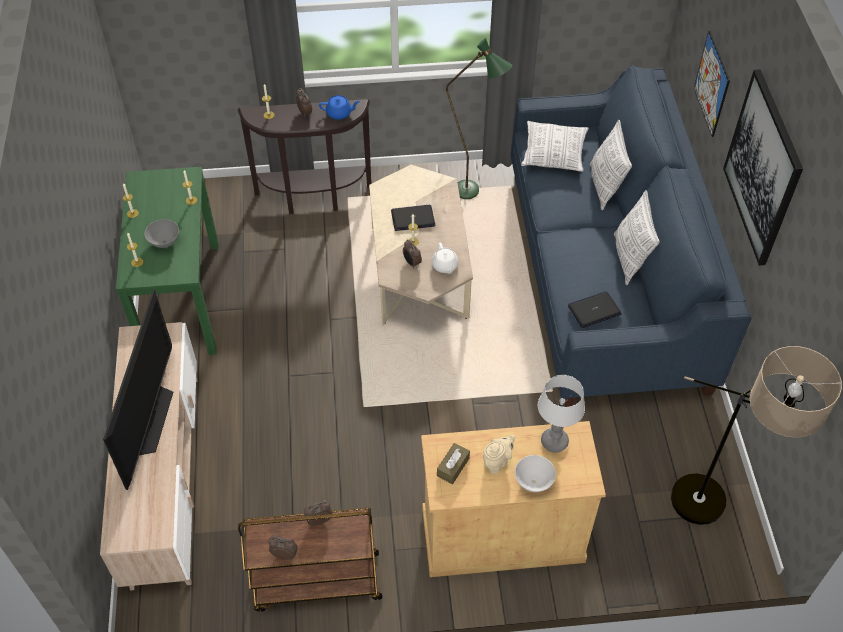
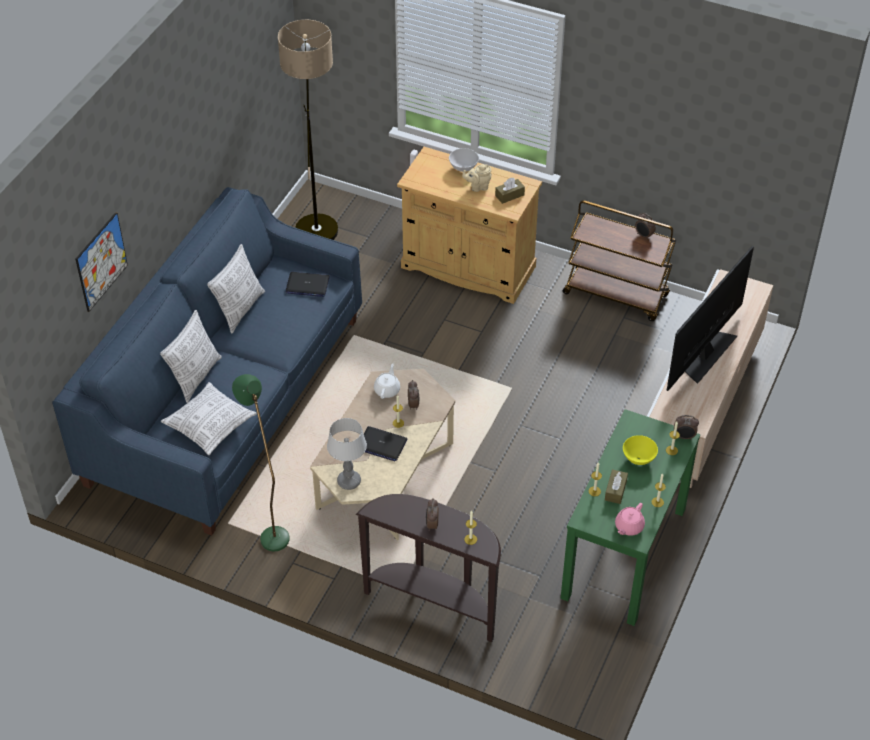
camera: 150 degrees left, 5 degrees down
(149, 185) = (628, 527): none -> pink teapot
(164, 242) = (639, 459): grey bowl -> yellow bowl
(173, 208) = (615, 490): none -> brown tissue box
(319, 520) = (610, 244): alarm clock -> alarm clock (684, 437)
(339, 113) = (398, 508): blue teapot -> none
(553, 441) = (431, 182): table lamp -> table lamp (349, 481)
(763, 168) = (174, 148): picture -> none

